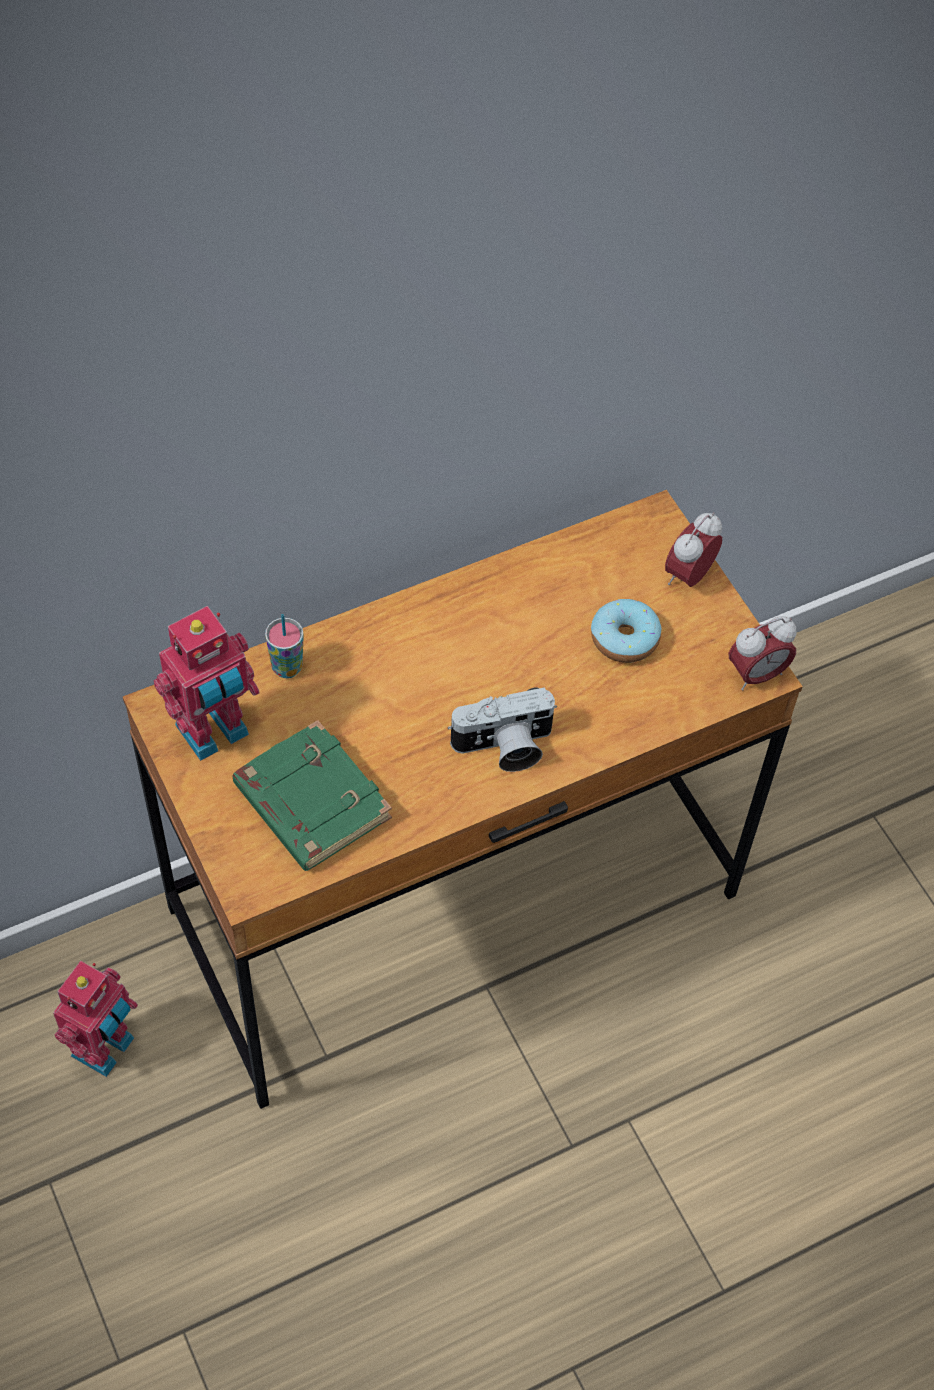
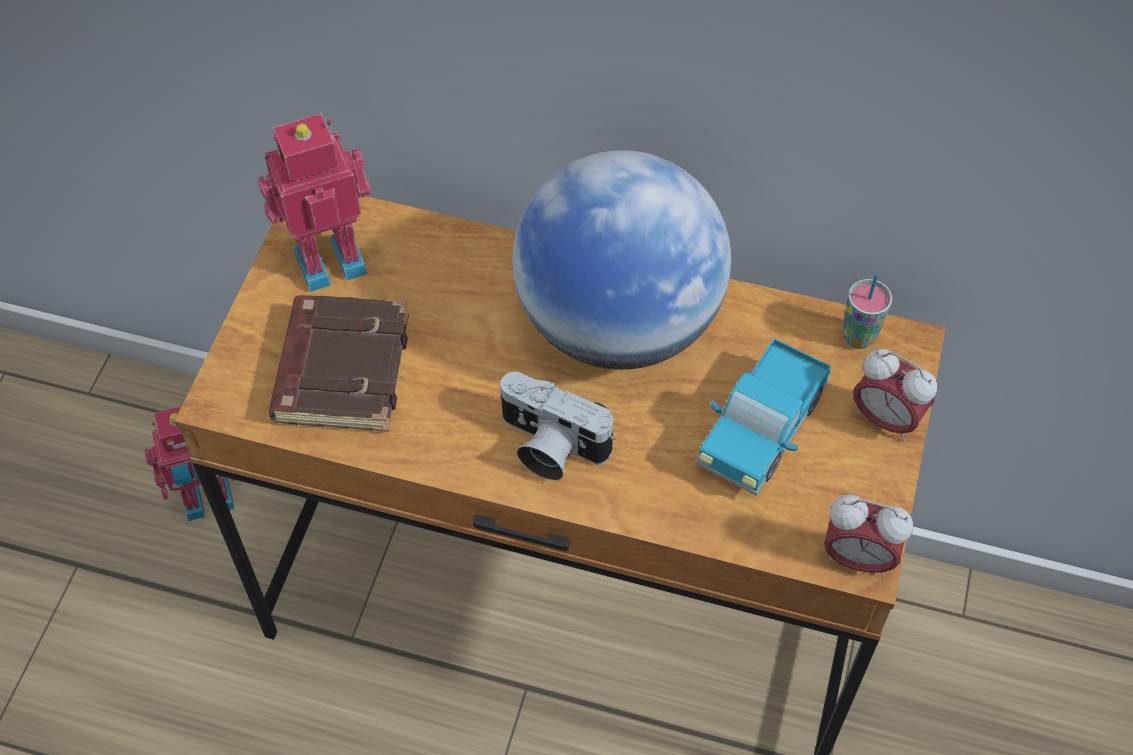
camera: 45 degrees right, 0 degrees up
(214, 733) = (329, 258): toy robot -> toy robot turned 150 degrees clockwise
(287, 667) = (441, 247): cup -> cup (858, 337)
(309, 802) = (340, 368): green book -> brown book
(463, 633) = (618, 322): none -> globe
(624, 639) = (761, 431): donut -> toy truck
(689, 575) = (885, 419): alarm clock -> alarm clock turned 135 degrees counterclockwise

